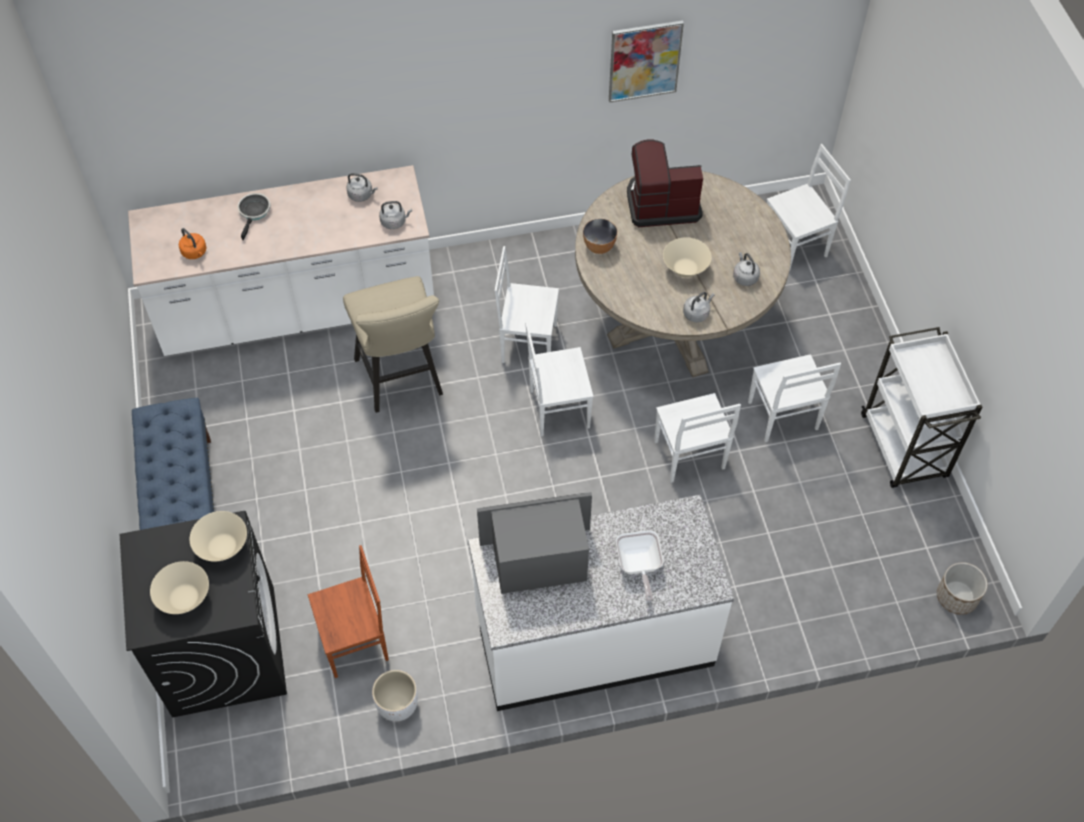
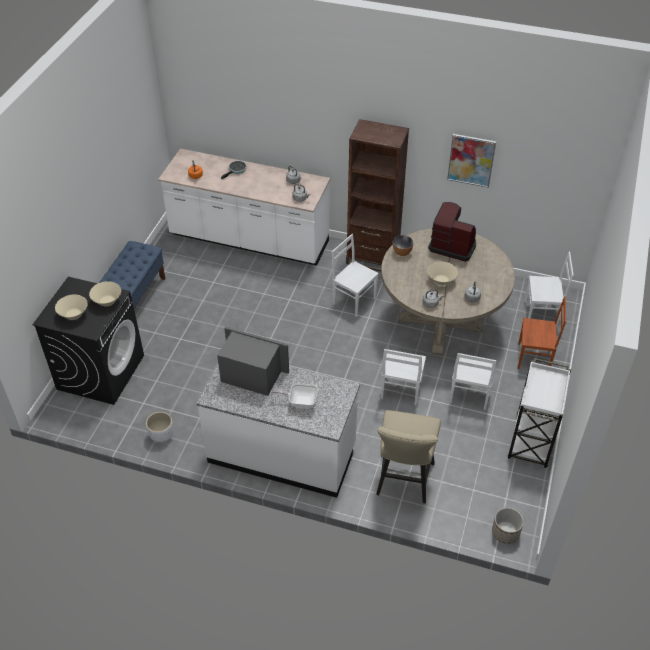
camera: 30 degrees right, 10 degrees down
(355, 642) = (163, 397): brown chair -> brown chair (534, 358)
(402, 381) = (275, 291): beige stool -> beige stool (403, 482)
(508, 260) = (372, 258): none -> brown bookcase
(558, 408) = (346, 337): white chair -> none
(638, 566) = (299, 401): frying pan -> frying pan turned 75 degrees clockwise

